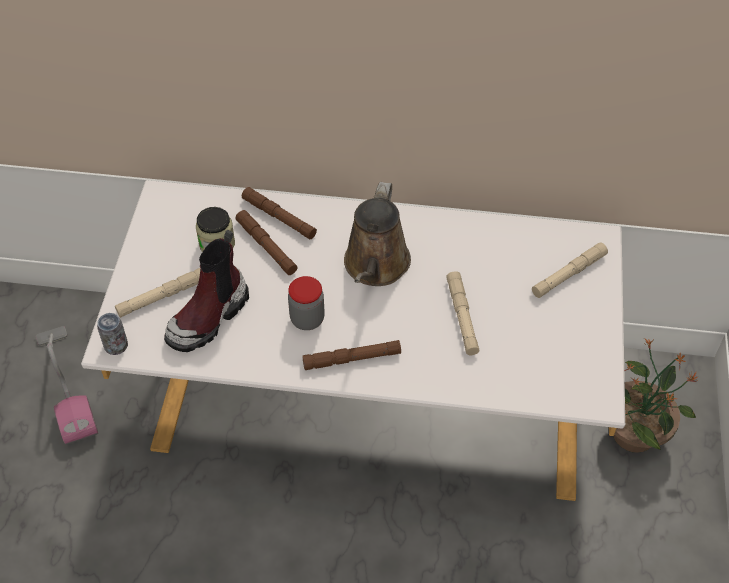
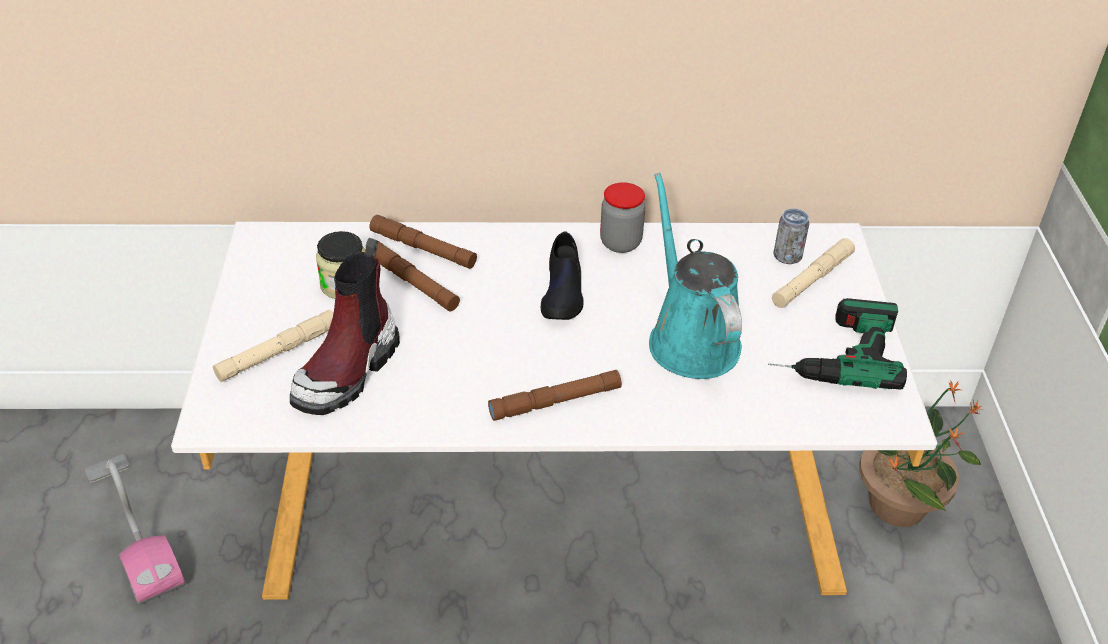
camera: 10 degrees left, 10 degrees down
(116, 346) = (220, 418): can -> can (787, 256)
(307, 319) = (484, 360): jar -> jar (620, 243)
(375, 266) = (562, 292): brown watering can -> black shoe
(462, 317) = (690, 338): beige flashlight -> turquoise watering can
(566, 339) = (832, 352): none -> power drill

